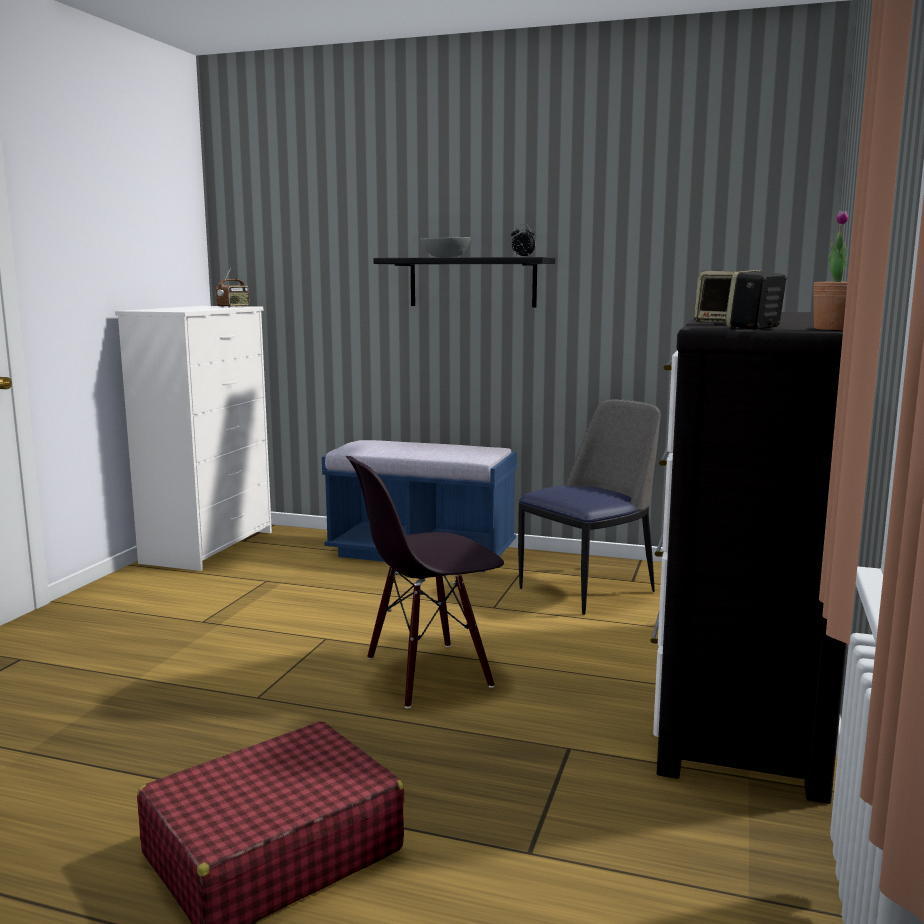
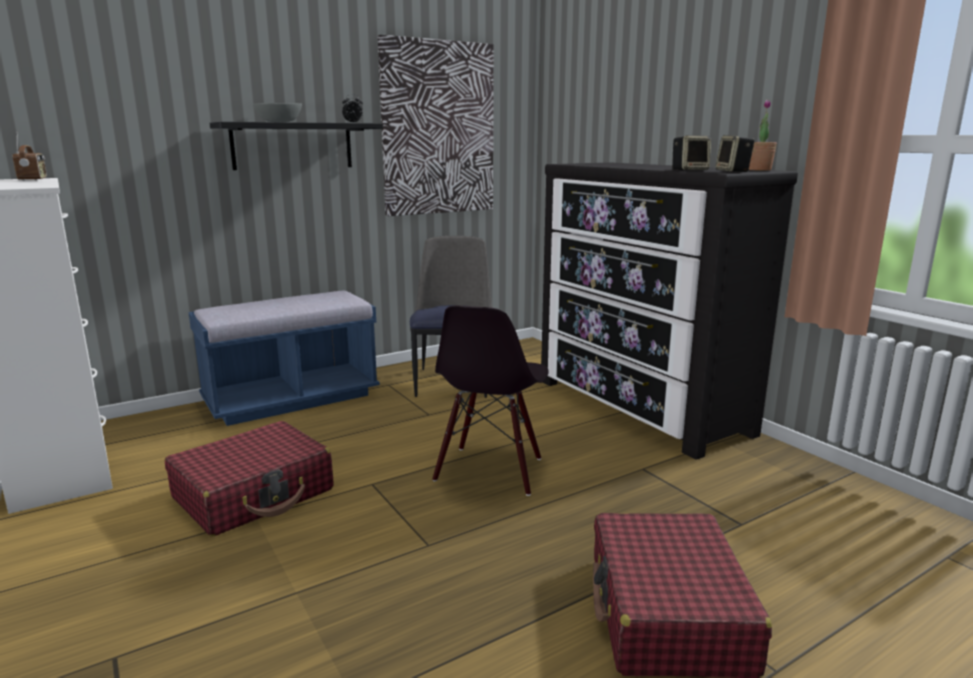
camera: 50 degrees left, 5 degrees up
(250, 609) = (254, 494): none -> red suitcase
(657, 263) = (438, 129): none -> picture

